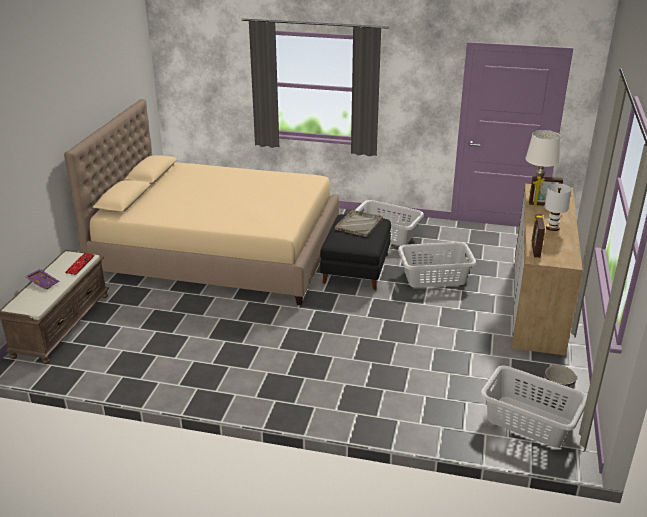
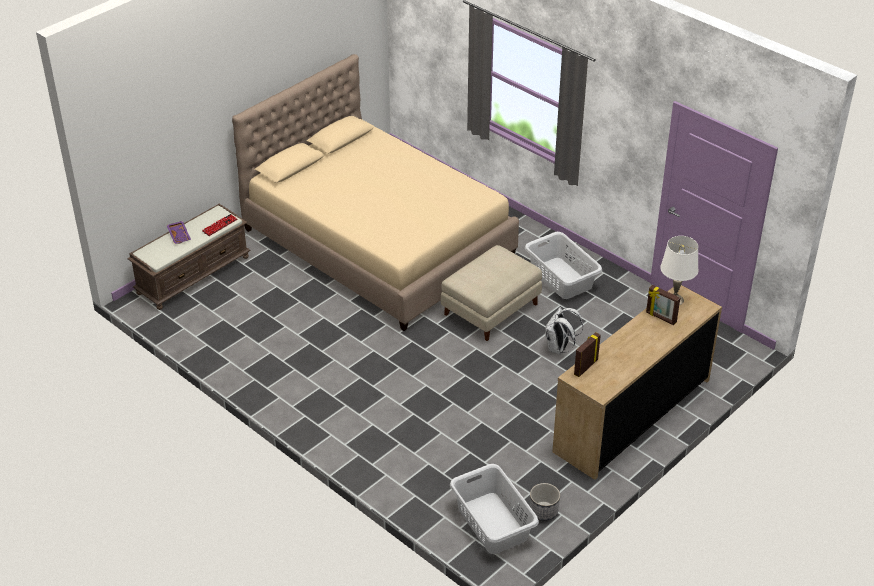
camera: 30 degrees right, 10 degrees up
(355, 268) = (491, 309): black ottoman -> beige ottoman
(359, 224) = (501, 265): grey tray -> none
(435, 277) = (559, 348): grey laundry basket -> white backpack
(552, 228) = (634, 349): white table lamp -> none

